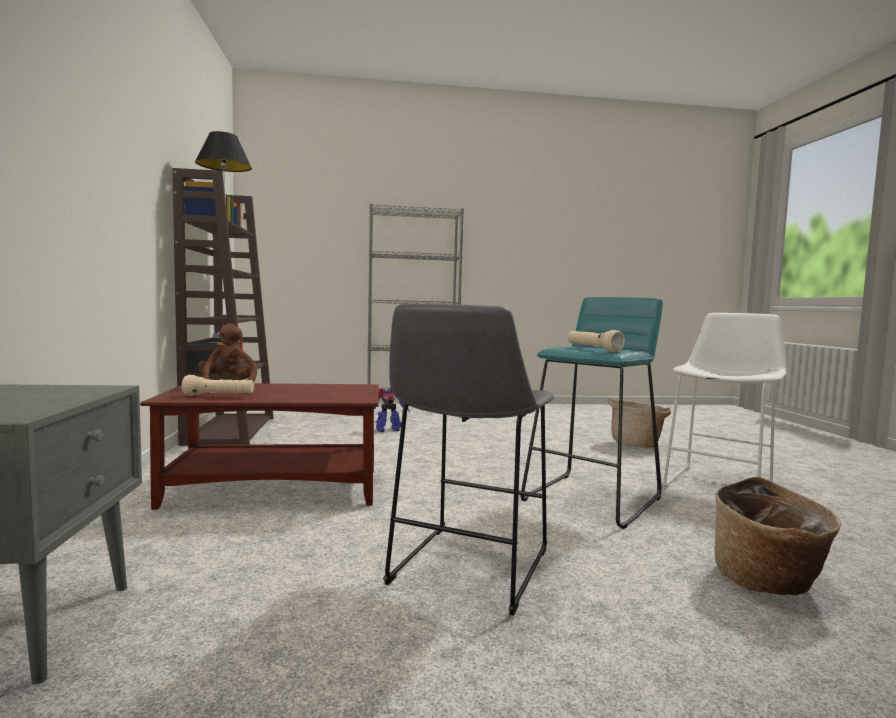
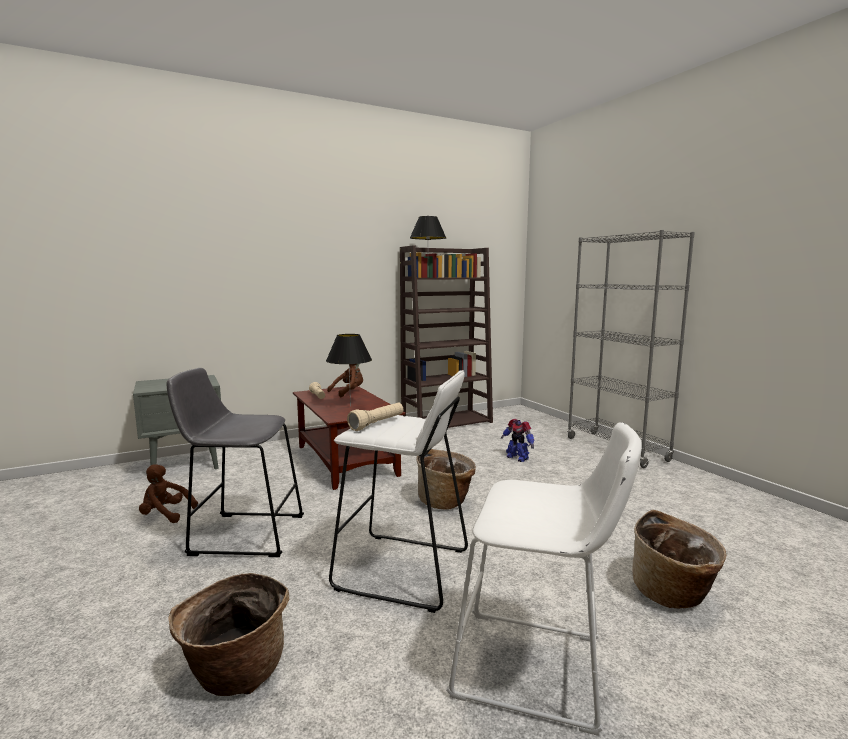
camera: 70 degrees right, 5 degrees up
(312, 392) = (350, 406): none -> black table lamp
(322, 645) = (165, 515): none -> brown plush toy
(462, 466) = (445, 501): none -> basket
(592, 499) = (403, 570): turquoise stool -> white stool

